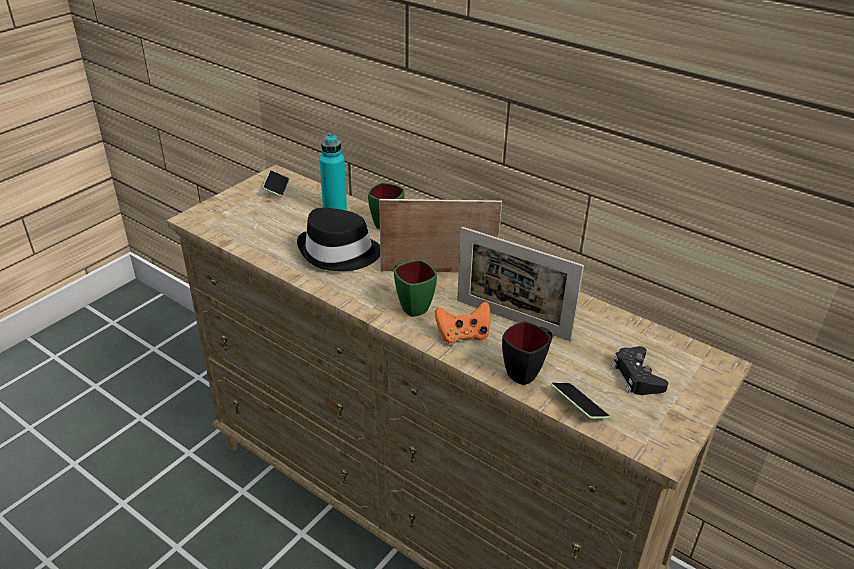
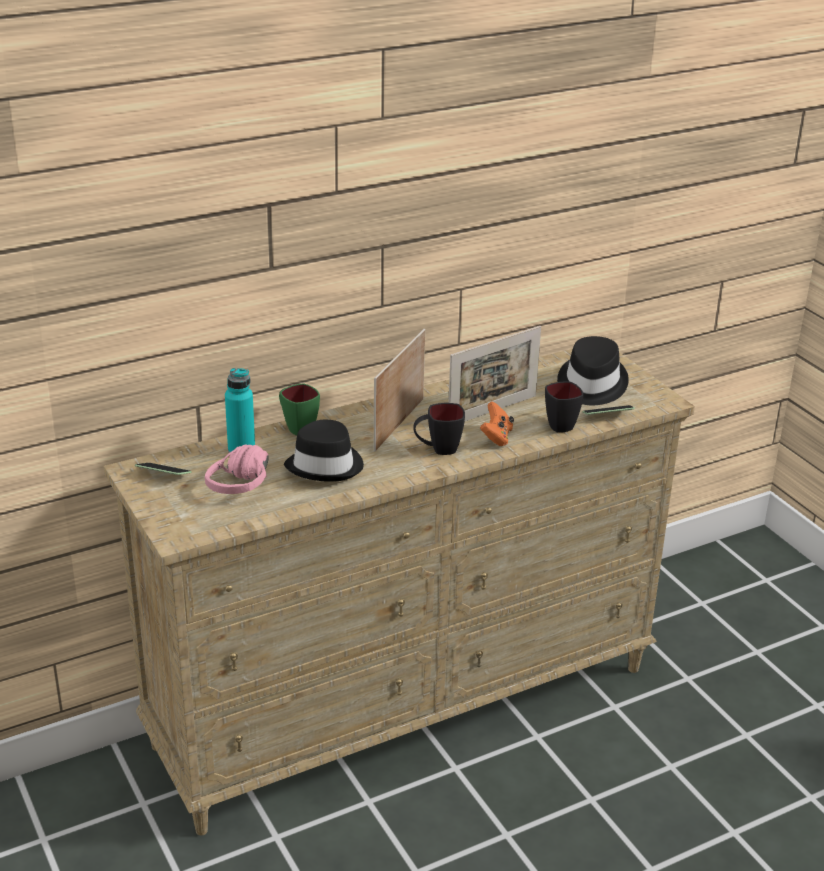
camera: 65 degrees left, 5 degrees down
(283, 228) = (250, 487): none -> pink headphones
(410, 305) = (437, 449): green mug -> black mug
(637, 376) = (591, 384): black game controller -> black hat

